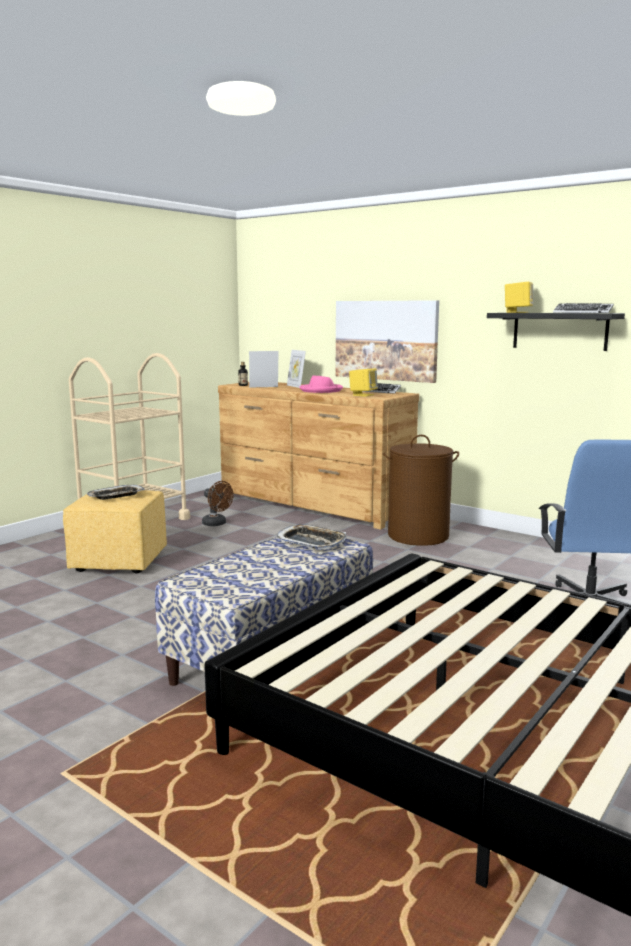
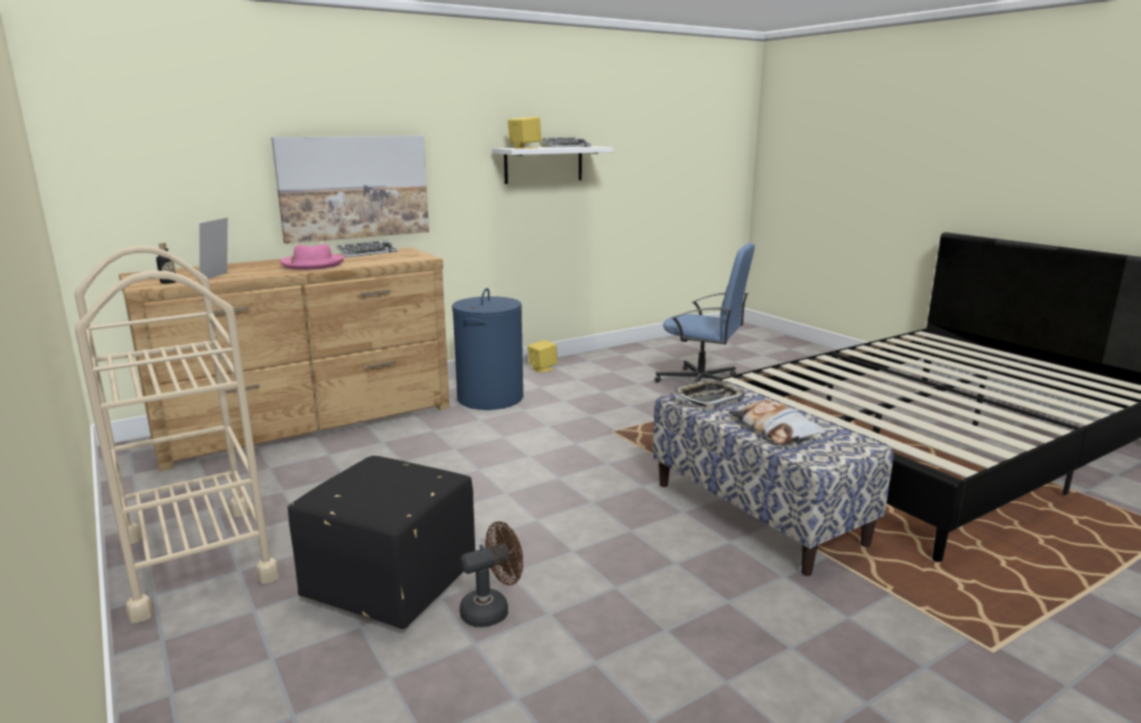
camera: 70 degrees left, 5 degrees up
(116, 496) = (382, 484): tray -> none
(118, 562) = (388, 586): yellow ottoman -> black ottoman
(217, 524) = (304, 491): brown fan -> brown fan (492, 610)
(251, 566) = (775, 429): none -> pillow
(296, 386) = (244, 267): picture frame -> none
(363, 395) = (389, 258): yellow speaker -> yellow speaker (542, 369)
(418, 536) = (490, 398): brown laundry basket -> blue laundry basket
(559, 331) = (543, 164): black shelf -> white shelf

